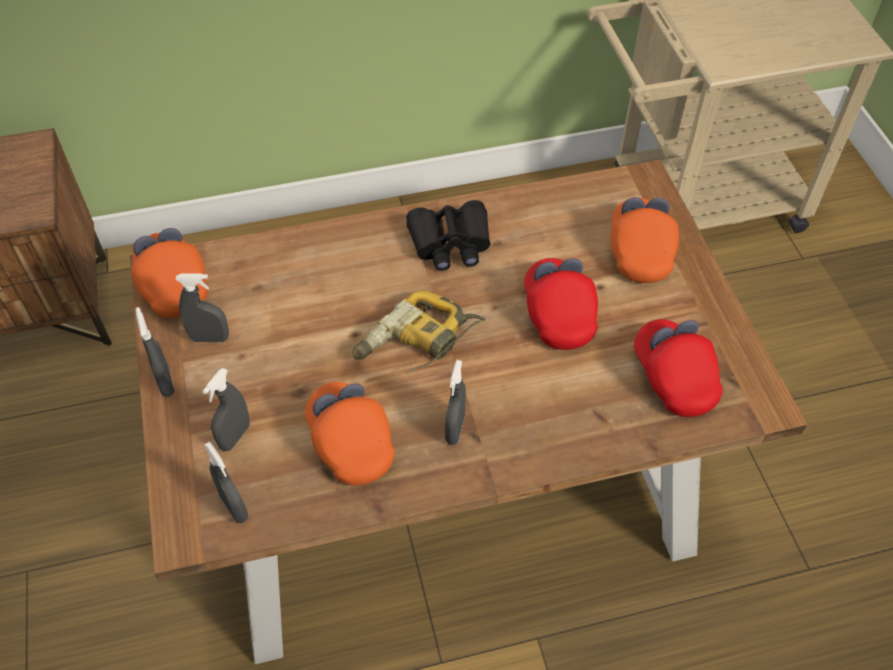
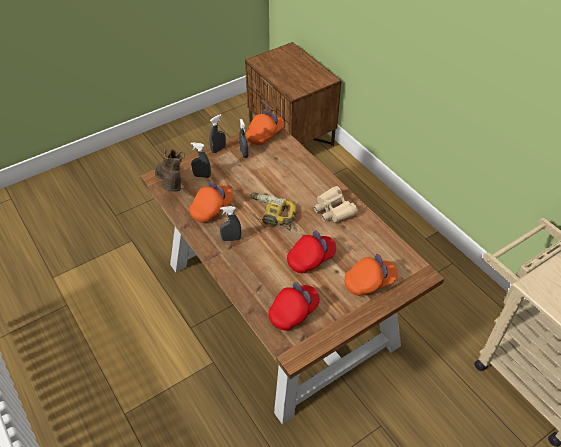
camera: 70 degrees right, 5 degrees down
(234, 507) = (172, 186): grey spray bottle -> brown boot
(450, 243) = (333, 210): black binoculars -> beige binoculars

